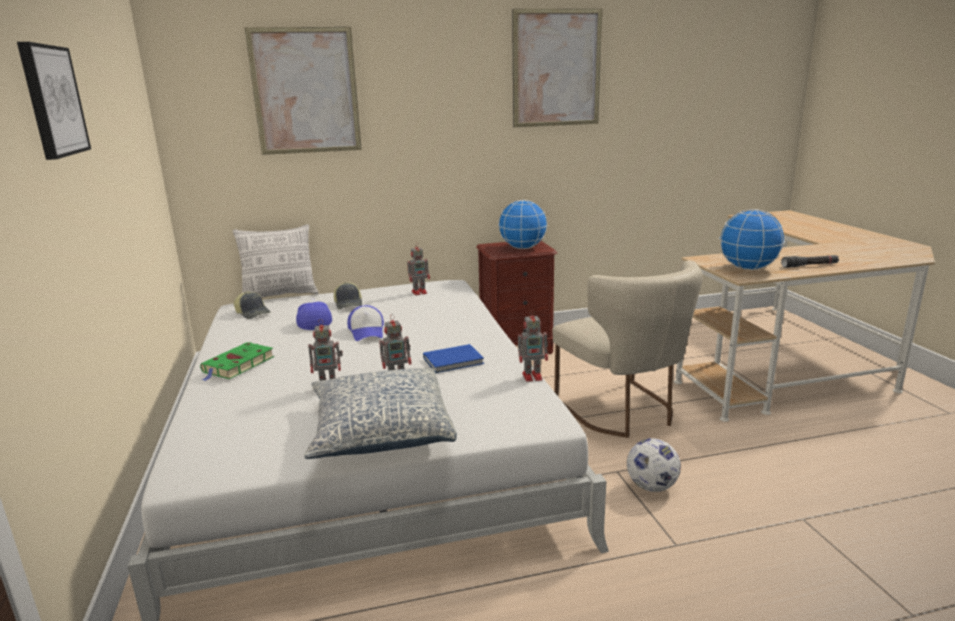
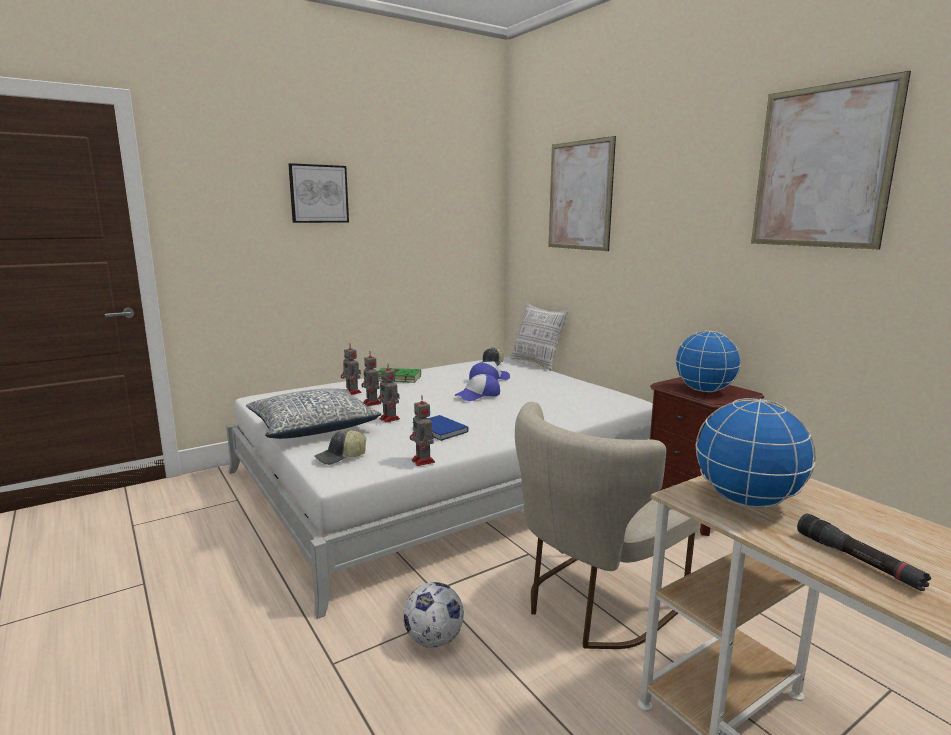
camera: 70 degrees right, 5 degrees down
(349, 304) = (533, 381): cap -> cap (341, 457)
(420, 292) = (585, 394): toy robot -> toy robot (352, 393)

